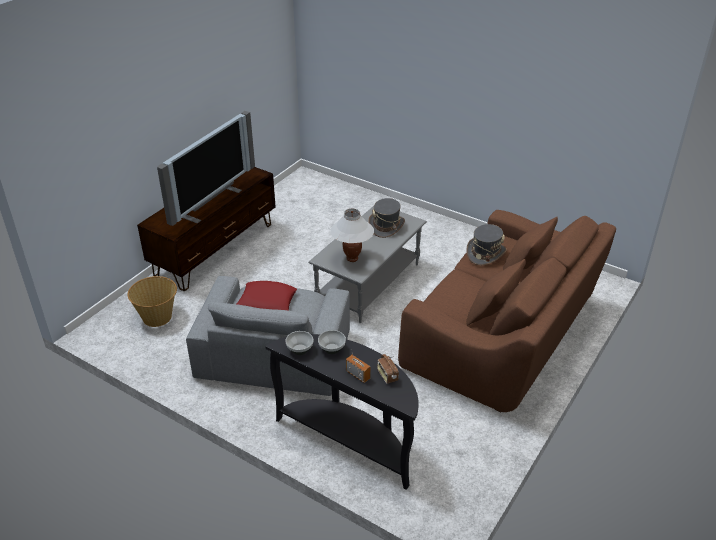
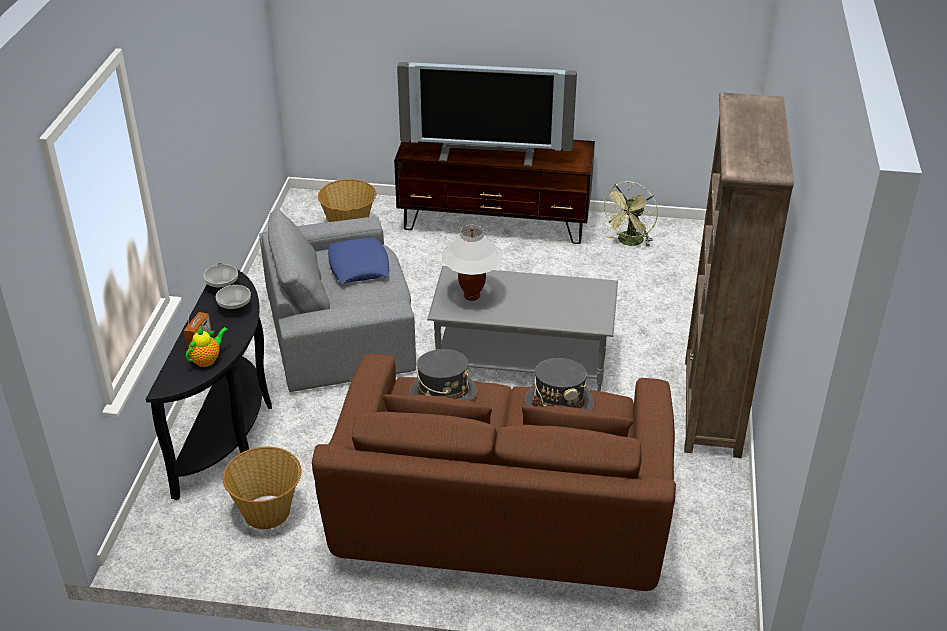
camera: 65 degrees right, 0 degrees up
(267, 302) = (358, 266): red pillow -> blue pillow
(286, 207) = (629, 242): none -> green fan
(386, 226) = (567, 303): grey hat -> grey hat (443, 394)
(387, 376) = (207, 360): radio -> teapot
(445, 439) = (267, 511): none -> basket
(453, 231) = (712, 407): none -> brown bookcase

